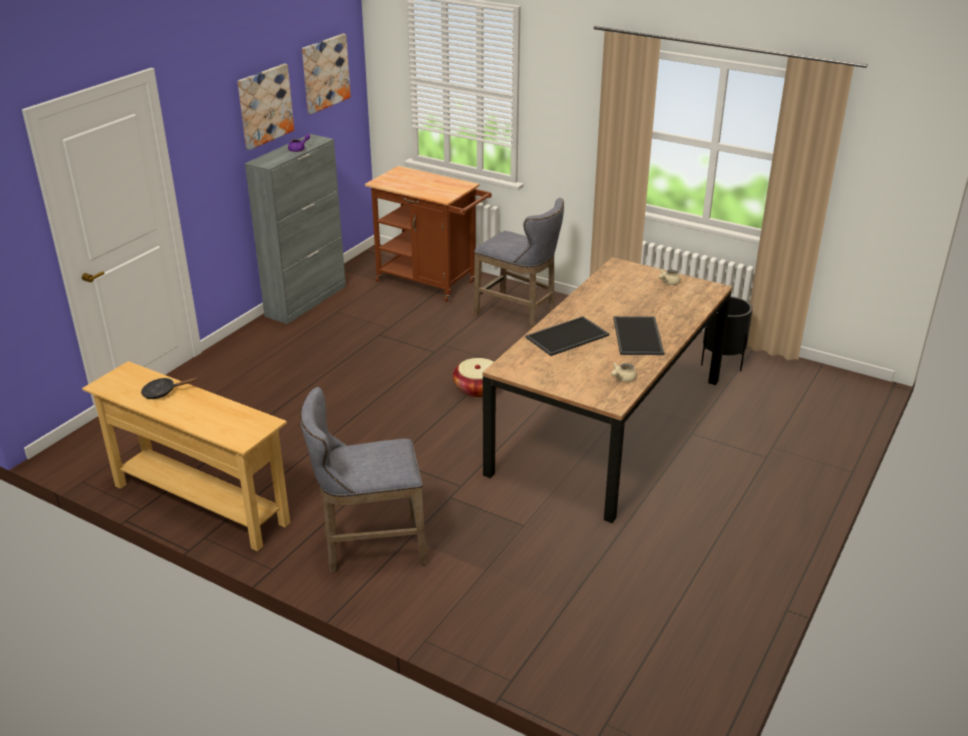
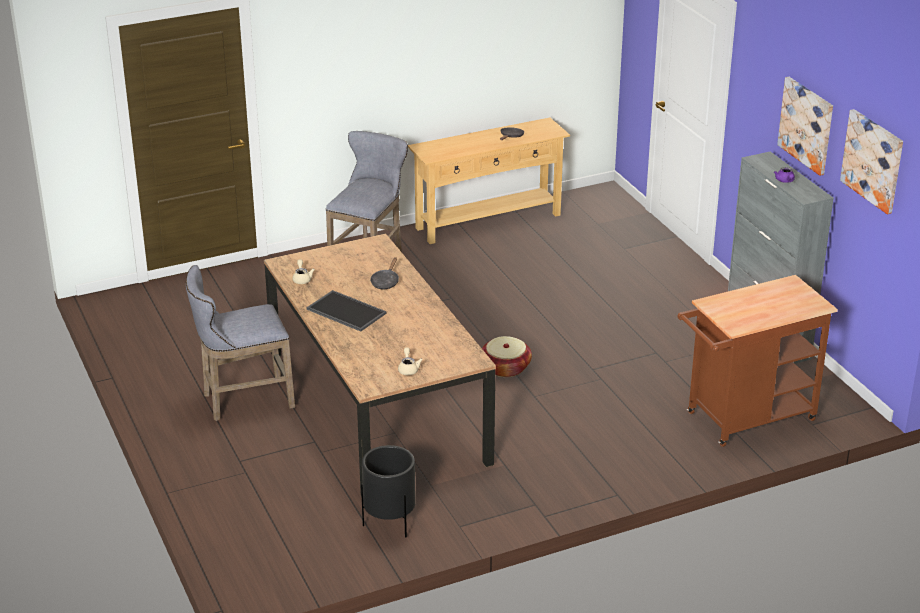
camera: 125 degrees right, 0 degrees up
(519, 316) = (614, 443): grey stool -> grey stool (243, 400)
(567, 337) = (385, 282): tray -> black frying pan

